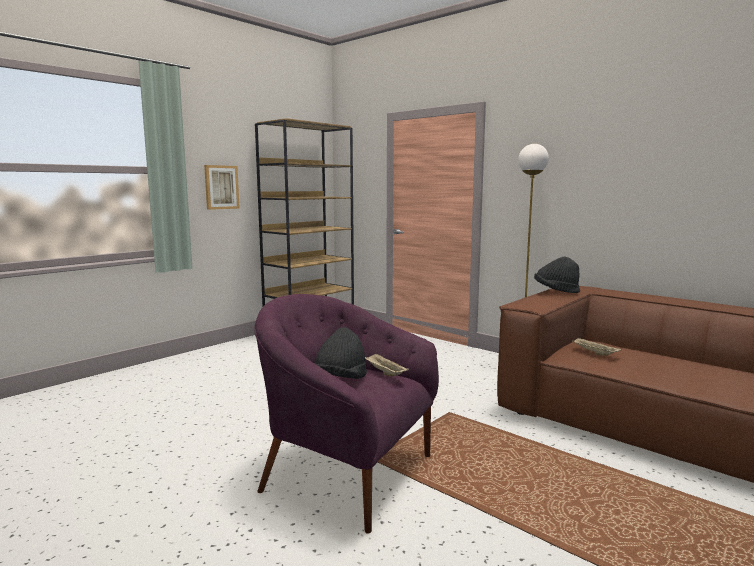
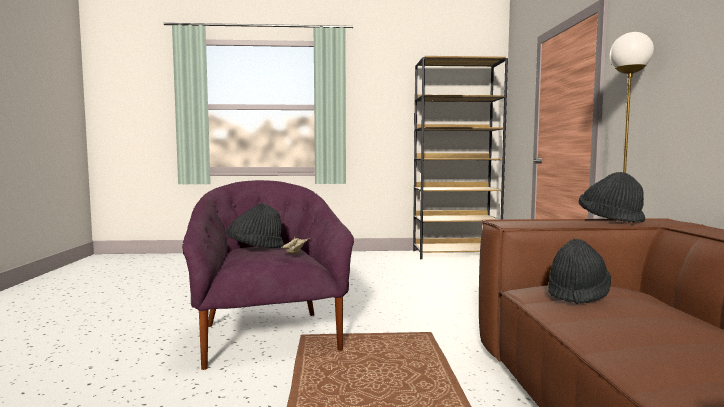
camera: 45 degrees right, 5 degrees down
(221, 187) = (380, 120): picture -> none
(594, 353) = (577, 294): beige tray -> black hat

